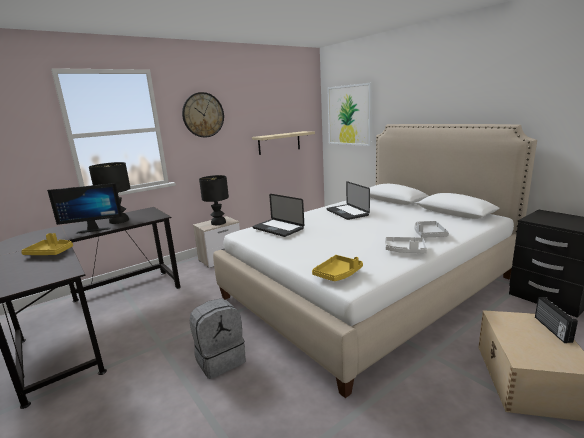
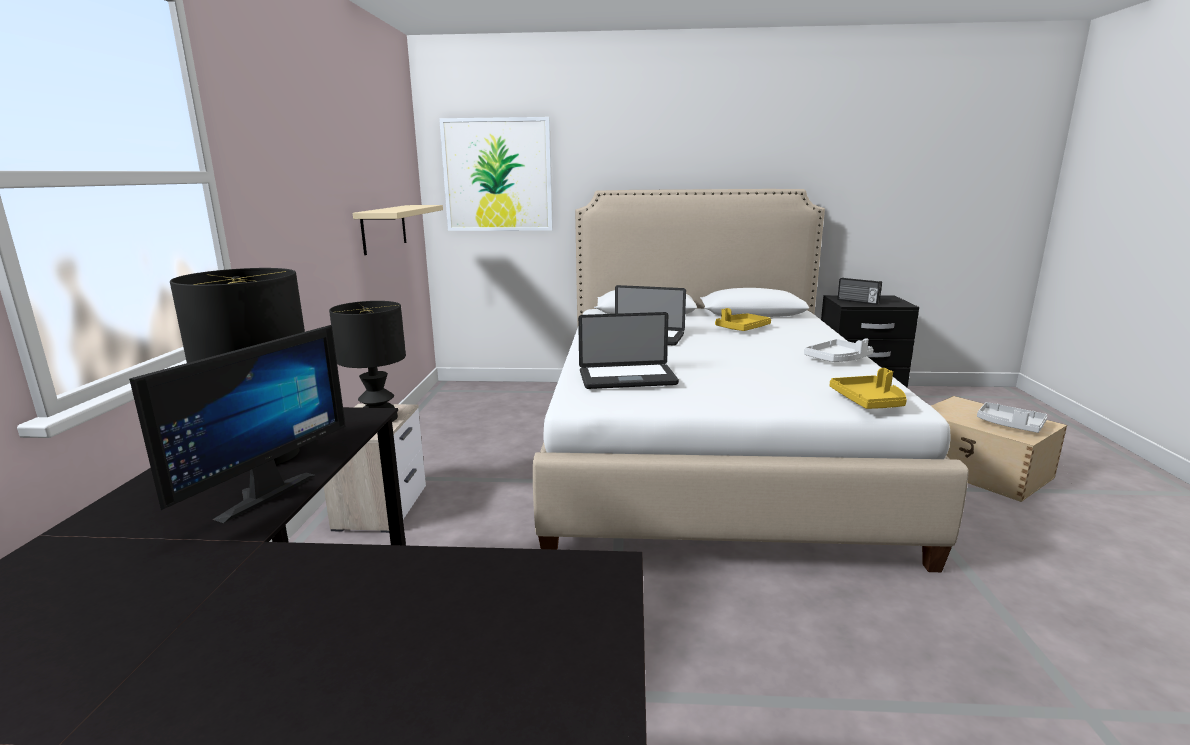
camera: 50 degrees left, 0 degrees up
(51, 252) = (341, 581): yellow tray -> yellow tray (742, 329)
(203, 115) = (283, 149): wall clock -> none
(220, 360) = (752, 638): grey backpack -> none
(428, 234) = (803, 339): grey tray -> grey tray (1009, 425)
(551, 329) = (979, 406): radio -> radio (857, 301)

